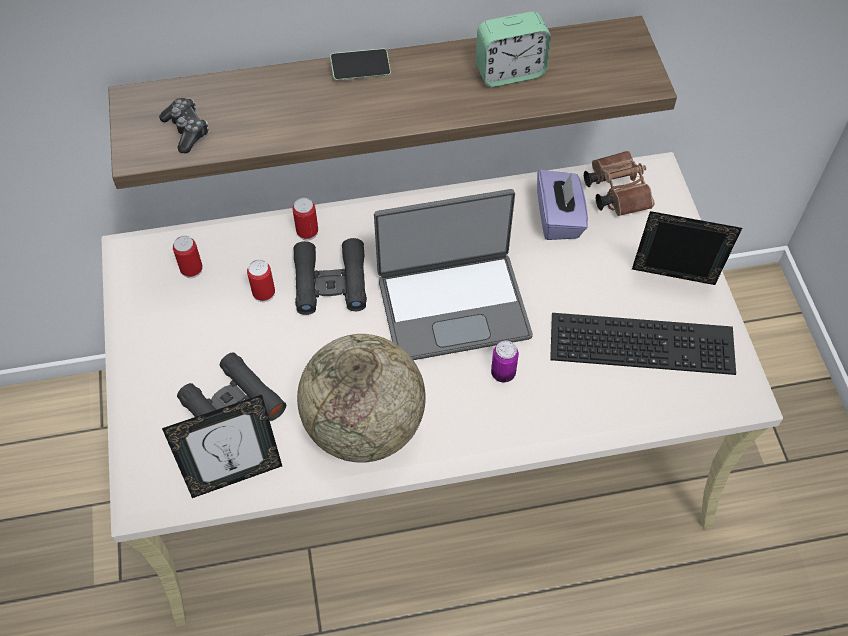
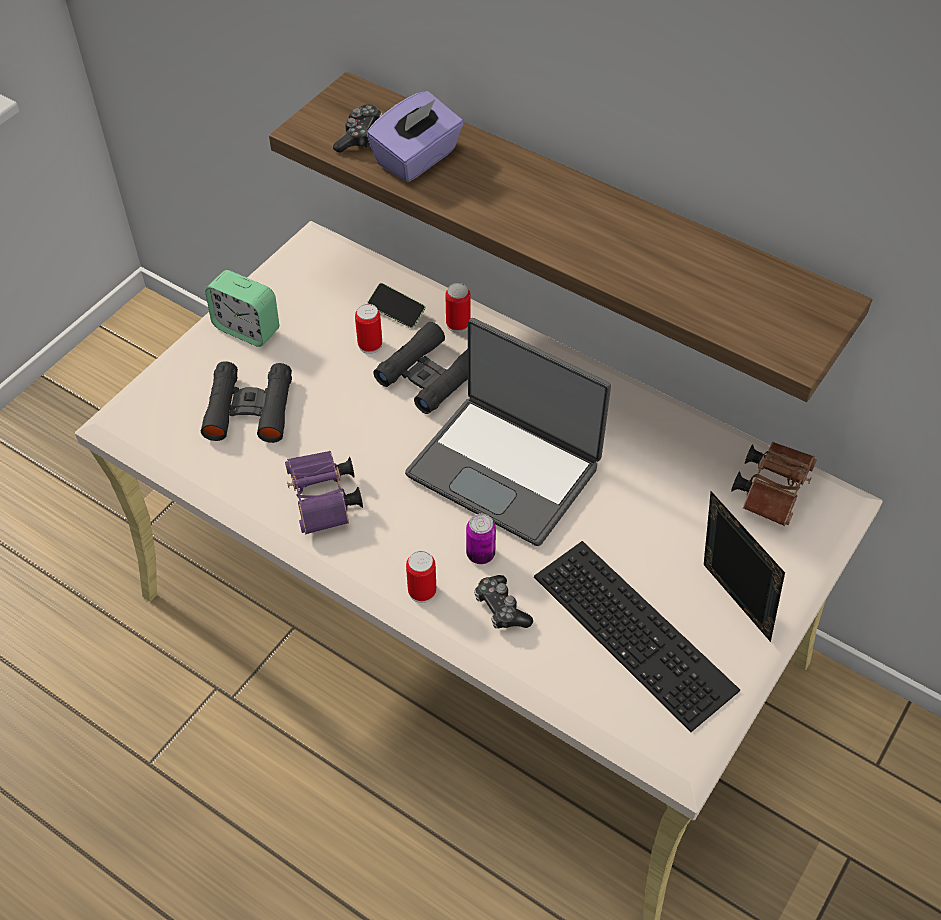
camera: 45 degrees right, 5 degrees down
(191, 269) = (339, 288): can -> can (422, 591)
(235, 475) = (194, 458): picture frame -> none
(360, 71) = (548, 179): phone -> phone (396, 311)
(365, 426) = (324, 502): globe -> purple binoculars
(510, 72) = (676, 263): alarm clock -> alarm clock (247, 329)
(554, 396) = (501, 608): none -> game controller
(559, 218) = (687, 471): purple tissue box -> purple tissue box (417, 158)

